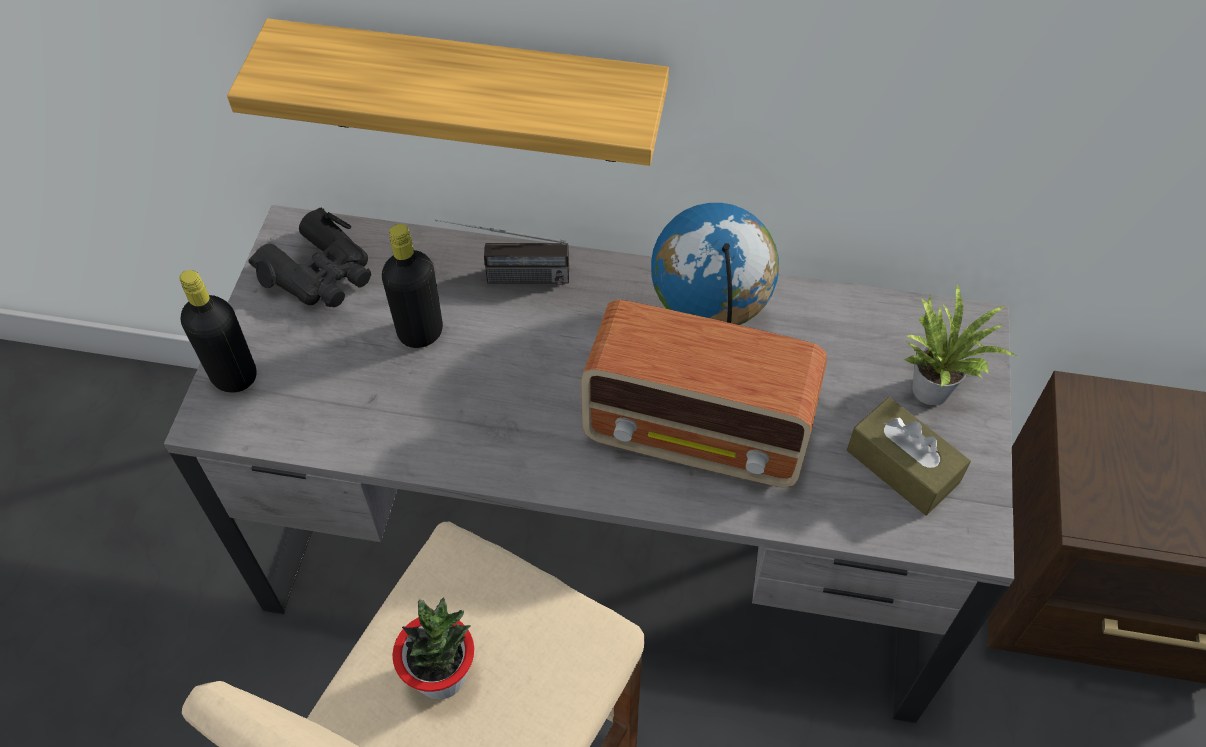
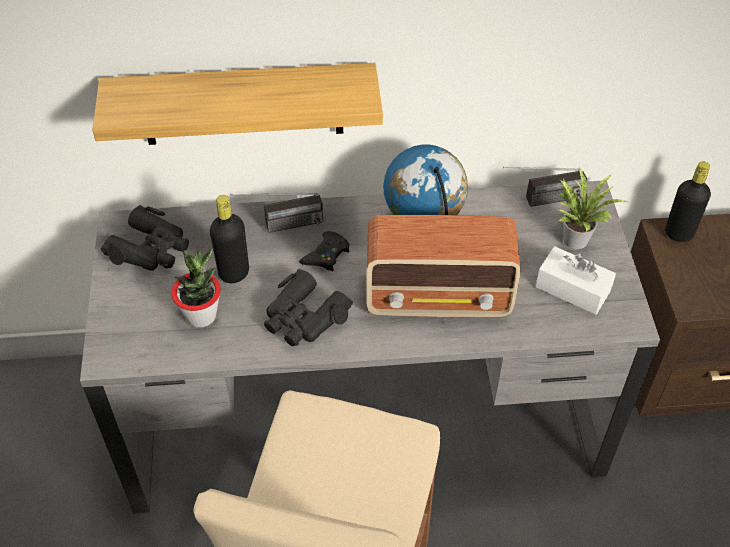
camera: 15 degrees left, 5 degrees down
(234, 376) = (114, 327): black bottle -> black bottle (679, 233)
(441, 676) = (320, 483): potted plant -> potted plant (201, 315)
(495, 421) = (304, 317): none -> black binoculars
(557, 334) = (326, 255): none -> black game controller
(896, 317) = (540, 201): none -> radio
(902, 466) = (572, 289): brown tissue box -> white tissue box

